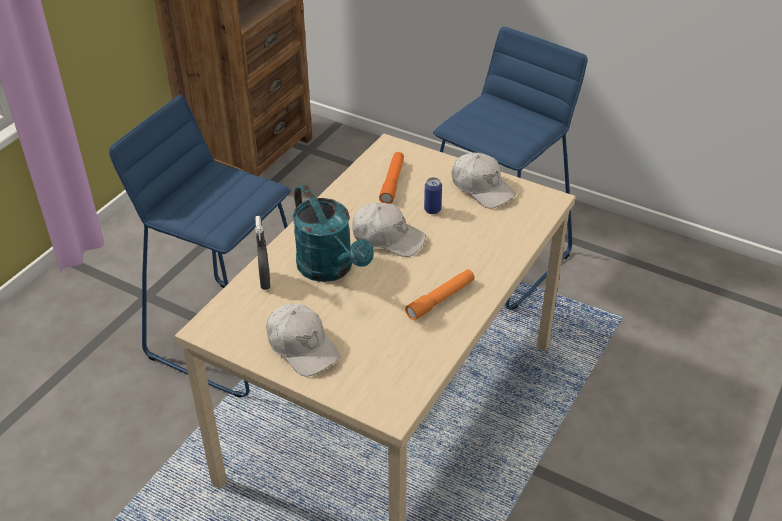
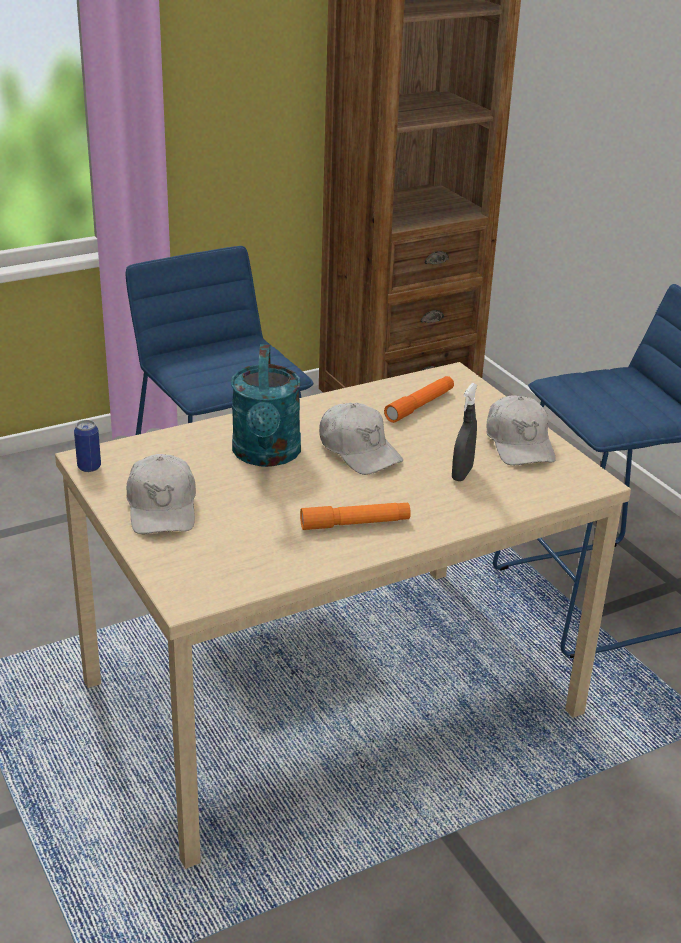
camera: 30 degrees right, 10 degrees down
(265, 281) = (189, 442): grey spray bottle -> grey spray bottle (462, 474)
(432, 210) = (437, 443): can -> can (89, 467)

